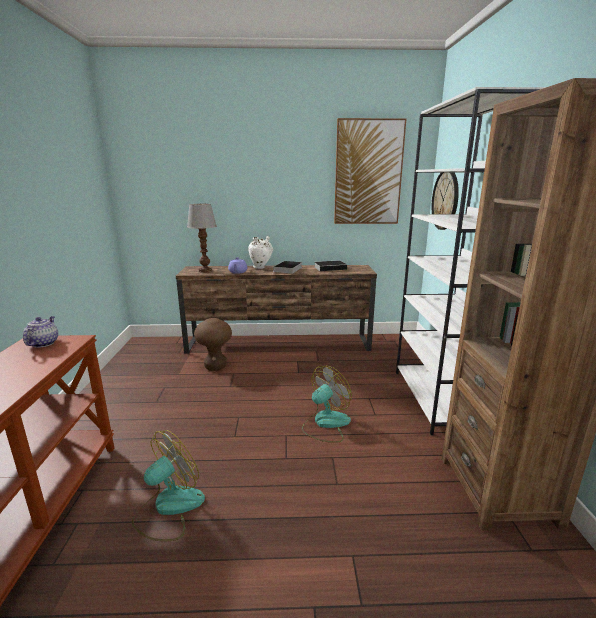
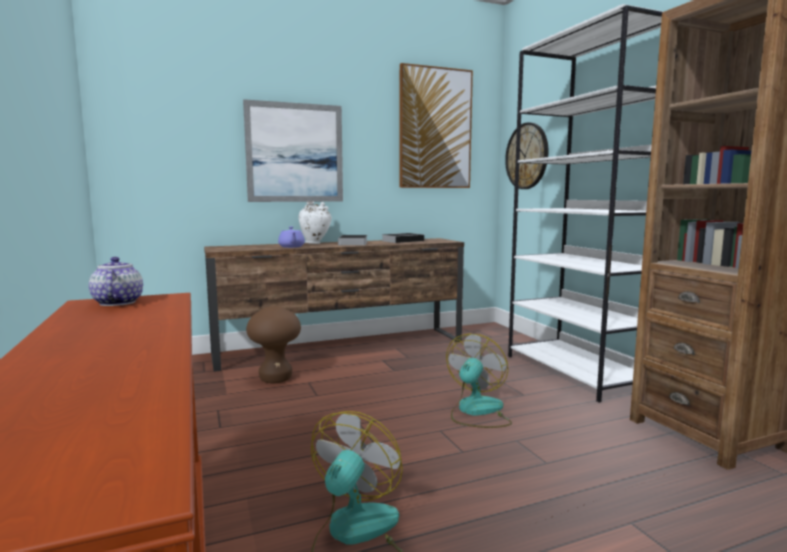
camera: 20 degrees left, 10 degrees down
(205, 271) = (243, 248): table lamp -> none
(249, 197) = (295, 153): none -> picture

